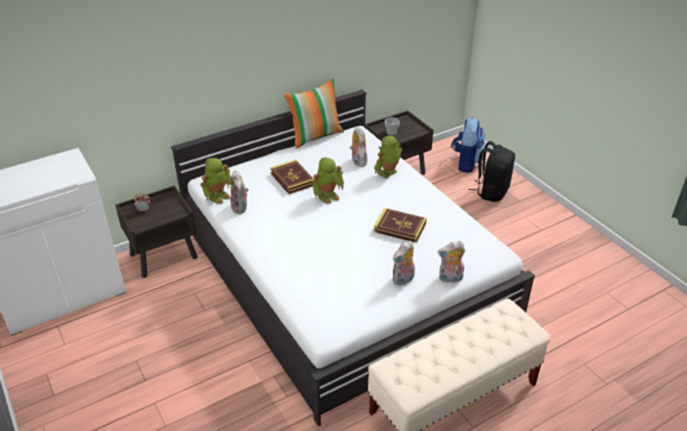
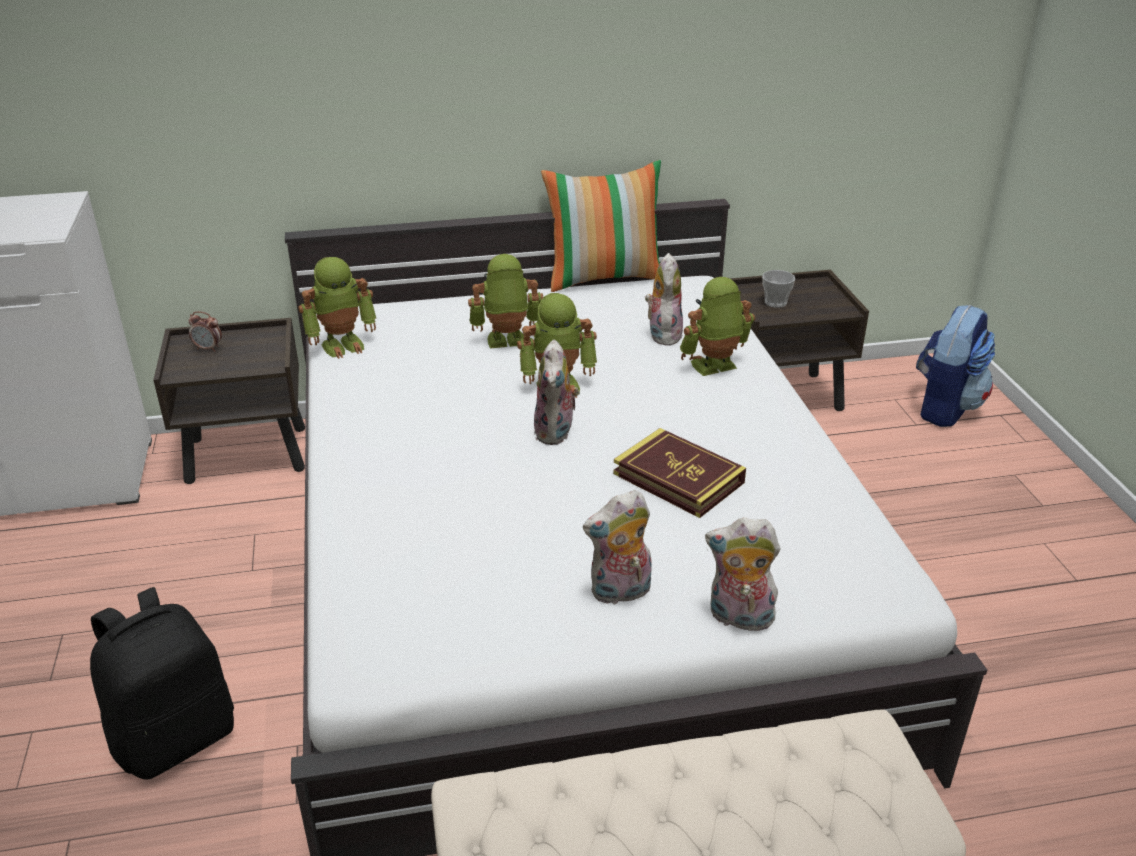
camera: 20 degrees right, 5 degrees down
(241, 208) = (369, 372): plush toy -> plush toy (556, 433)
(292, 179) = (506, 342): book -> toy robot
(491, 192) = (981, 474): black backpack -> black backpack (176, 737)

